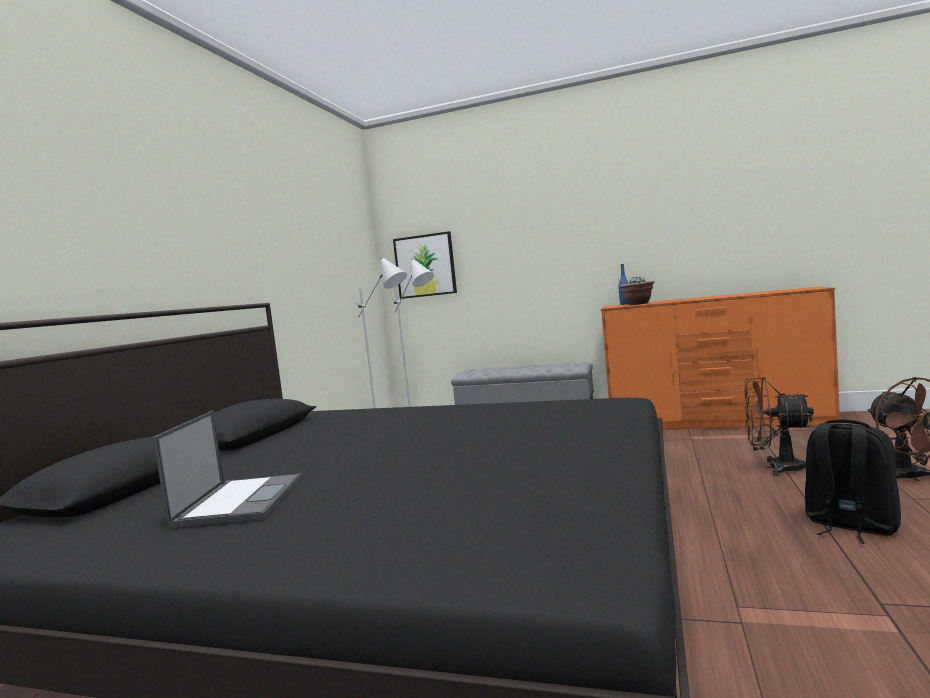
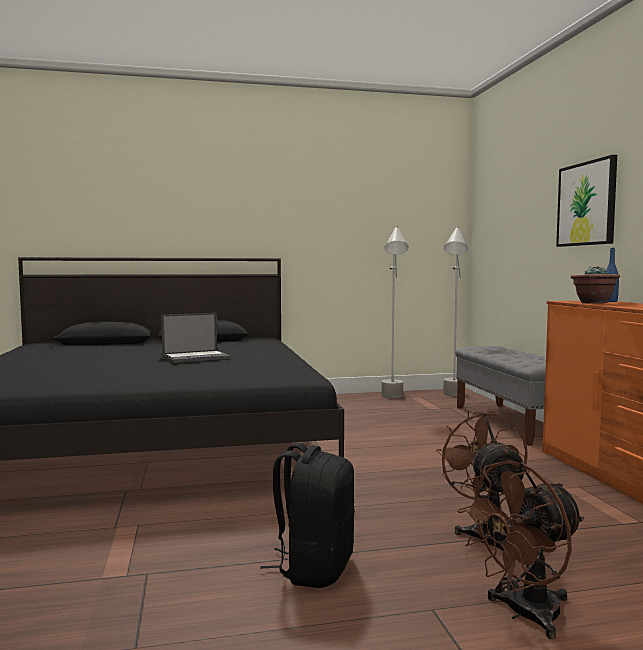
camera: 60 degrees right, 0 degrees up
(240, 500) = (69, 353): laptop -> laptop (197, 357)
(425, 265) = (491, 233): picture -> picture (586, 204)

